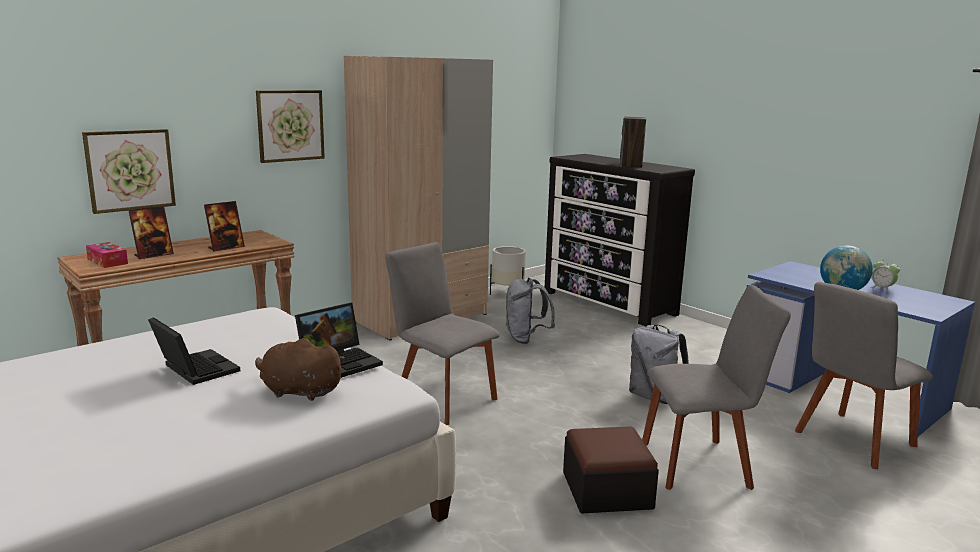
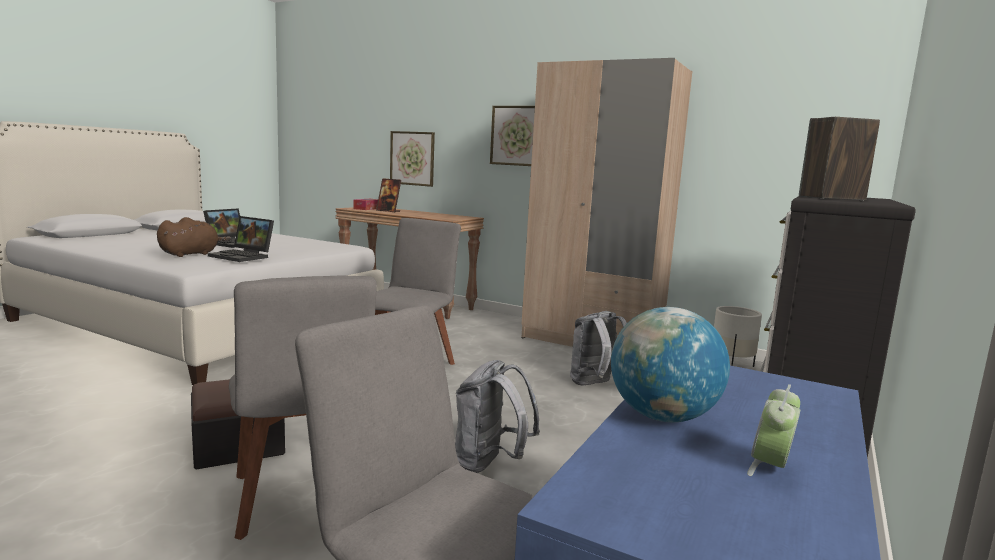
camera: 70 degrees right, 5 degrees down
(226, 248) = (421, 215): picture frame -> none
(298, 392) = (191, 254): brown plush toy -> brown plush toy turned 45 degrees clockwise

